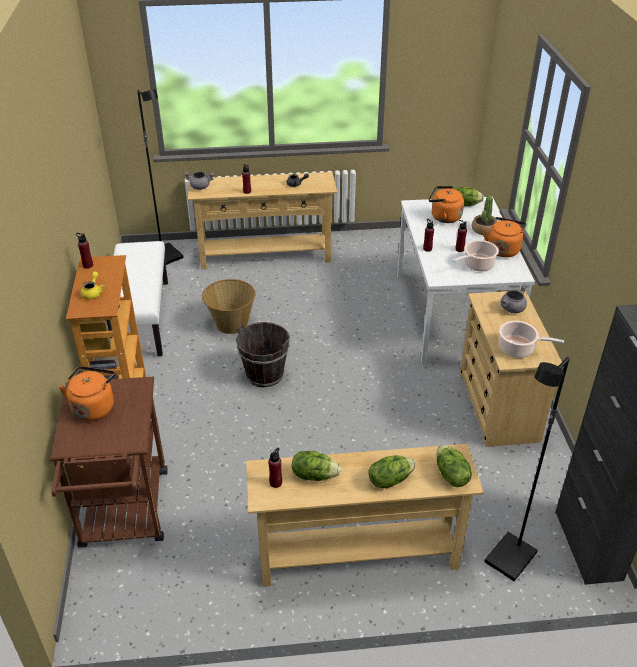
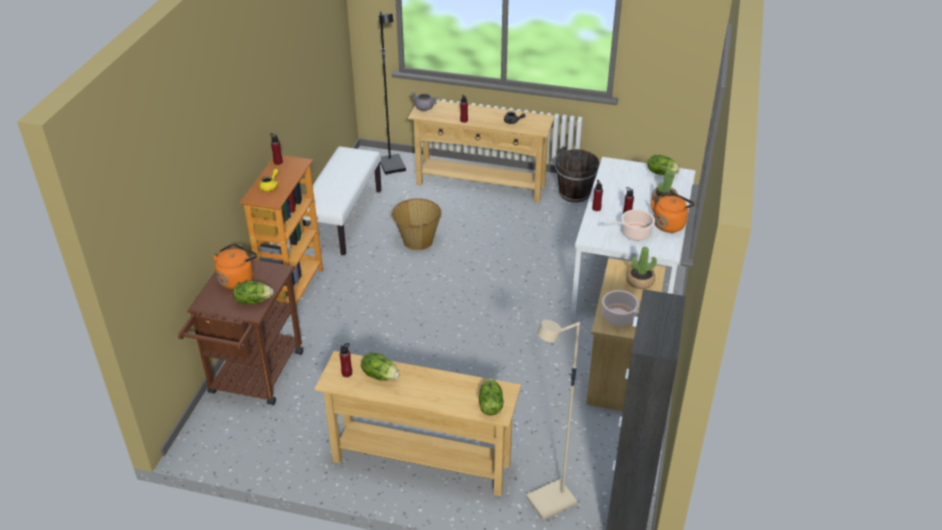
camera: 20 degrees right, 0 degrees up
(265, 375) = (423, 293): brown bucket -> brown bucket (574, 193)
(389, 479) = (438, 395): lettuce -> lettuce (253, 300)
(443, 217) = (632, 181): orange kettle -> none
(511, 559) = (551, 502): black floor lamp -> beige floor lamp
(512, 309) = (640, 281): grey cooking pot -> potted plant

